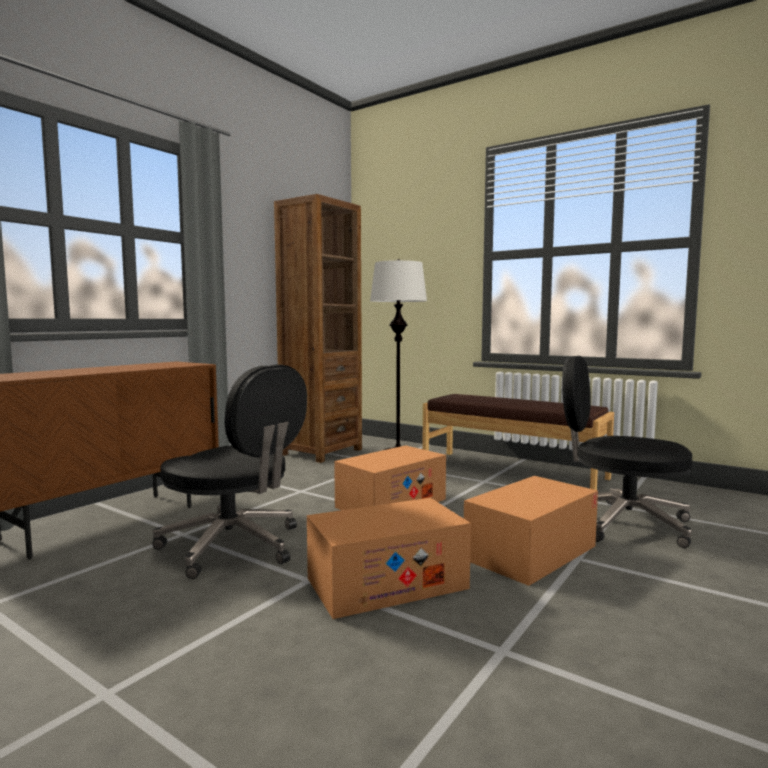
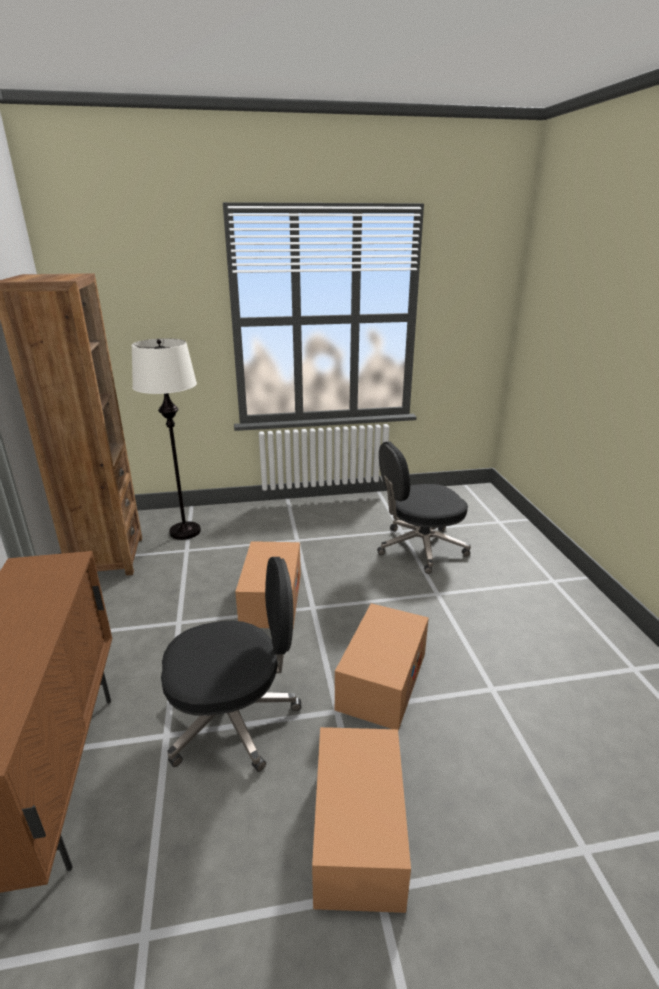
camera: 45 degrees left, 20 degrees up
(512, 471) = (299, 518): brown bench -> none
(531, 552) = (412, 602): cardboard box -> cardboard box (358, 832)

